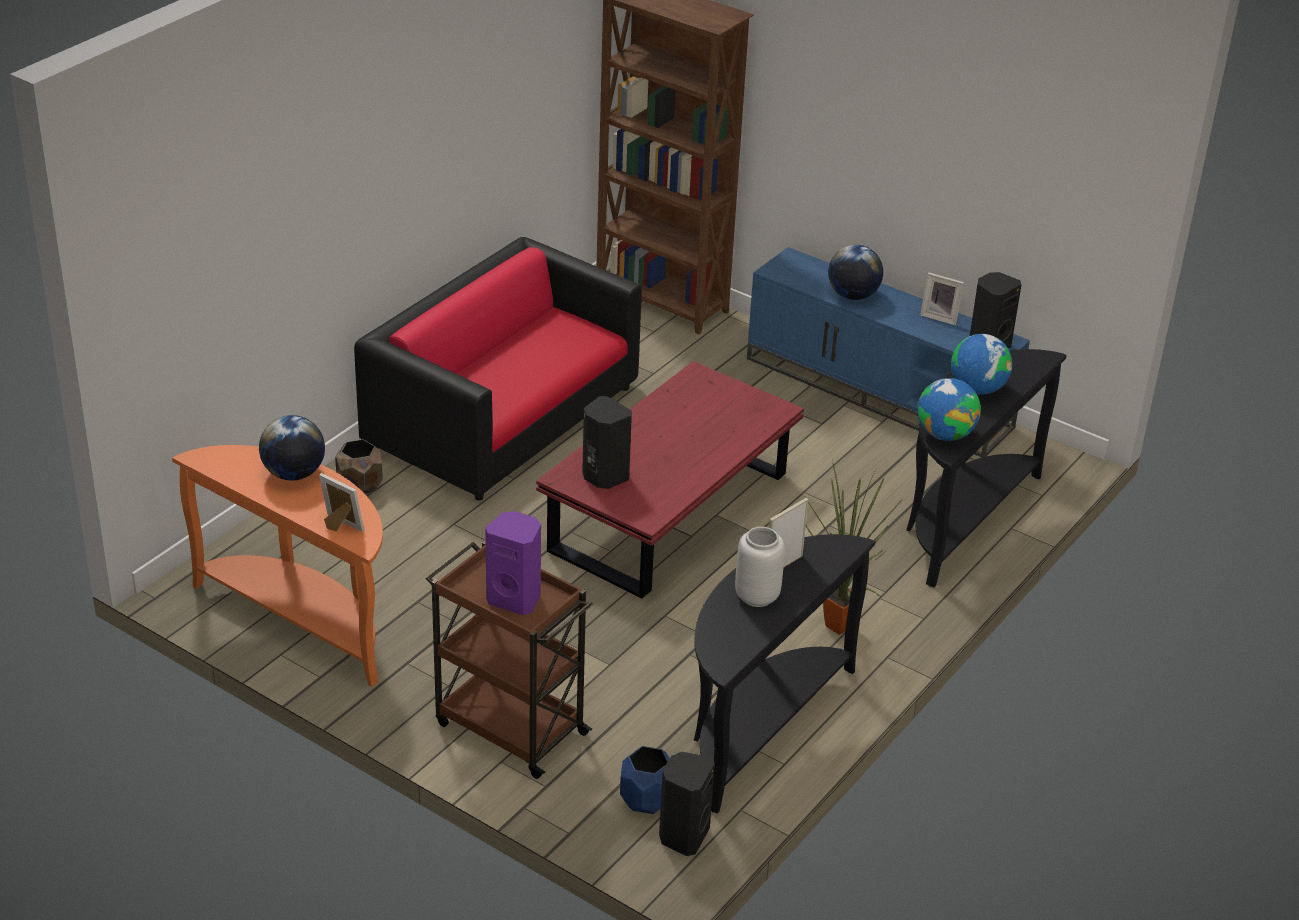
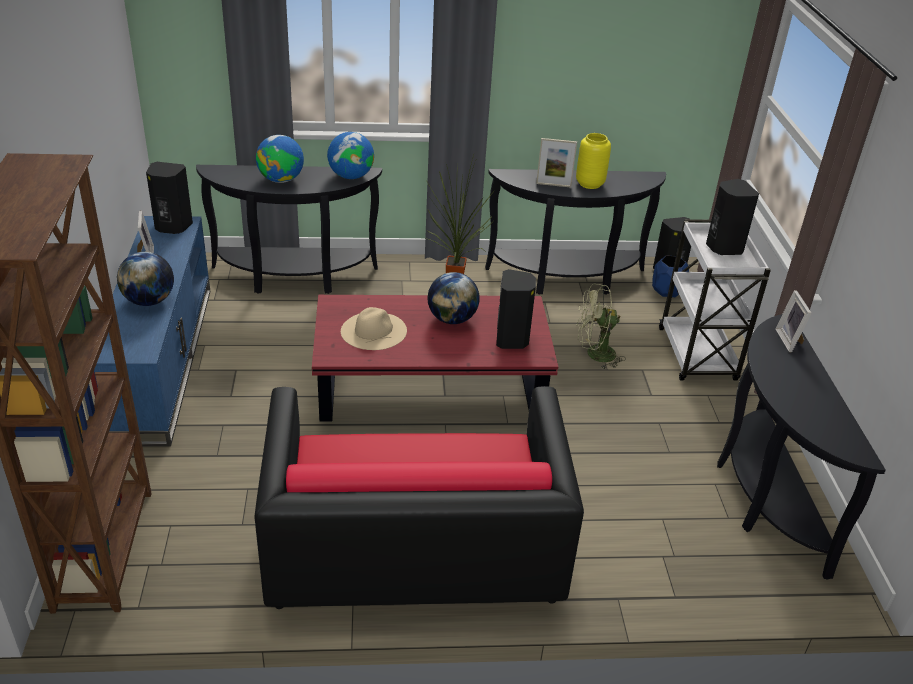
camera: 130 degrees left, 0 degrees up
(294, 474) = (789, 393): globe -> globe (452, 319)
(303, 619) = (763, 495): orange console table -> black console table
(360, 486) = (608, 570): brown planter -> none
(509, 727) = (697, 356): brown cart -> white cart
(515, 599) = (722, 247): purple speaker -> black speaker
(599, 650) = (594, 355): none -> green fan
(708, 411) = (373, 330): none -> beige hat
(758, 596) = (589, 184): grey vase -> yellow vase

